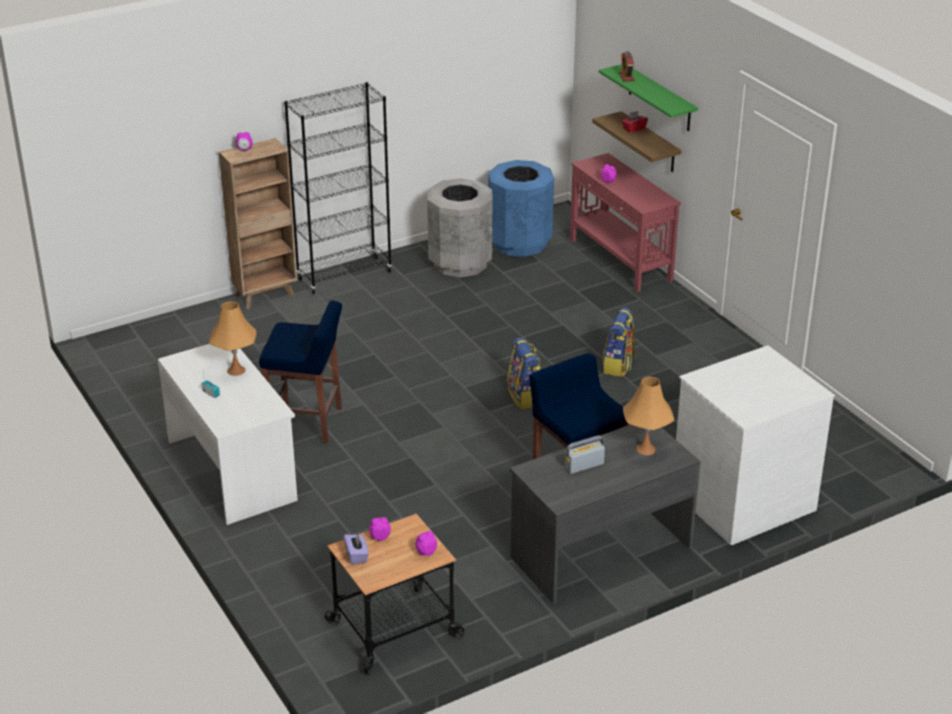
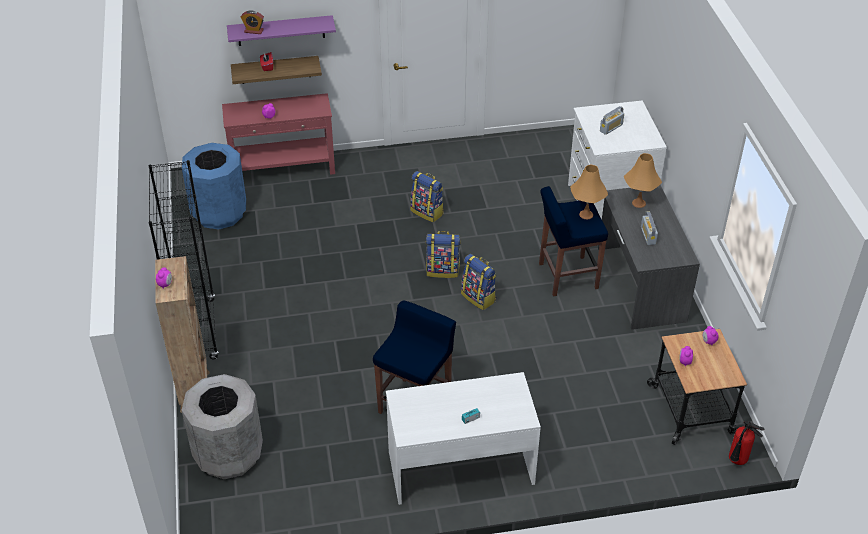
camera: 70 degrees left, 10 degrees up
(236, 370) = (442, 396): orange table lamp -> orange table lamp (586, 214)
(323, 681) = (737, 462): none -> fire extinguisher
(356, 555) = (703, 379): purple tissue box -> none
(460, 263) = (227, 255): grey trash can -> grey trash can (229, 454)
(495, 431) = (479, 297): none -> backpack
(659, 98) = (281, 30): green shelf -> purple shelf
(747, 379) = (611, 128): none -> radio

